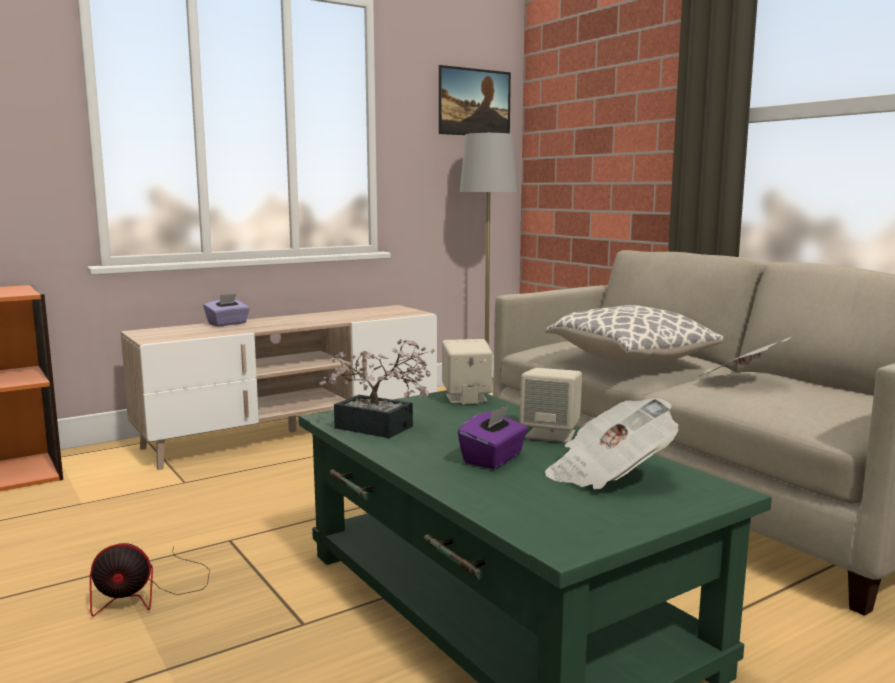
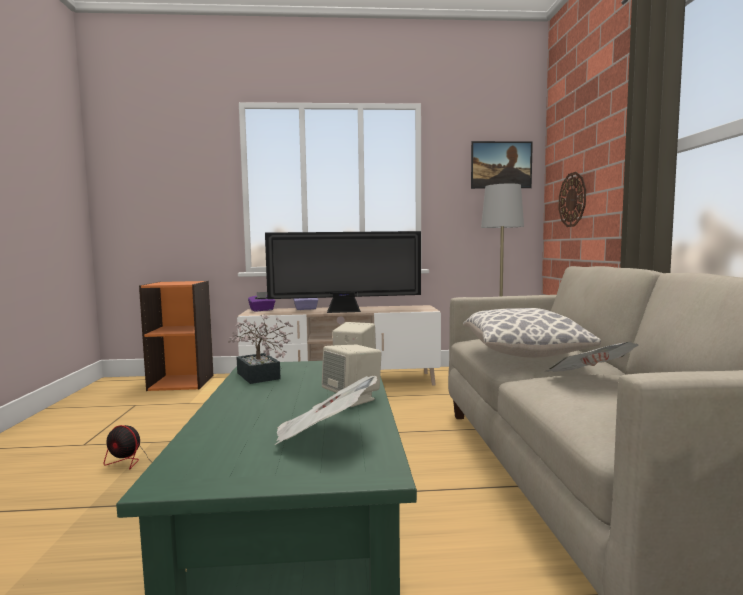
camera: 30 degrees right, 5 degrees down
(304, 323) = (345, 311): none -> television
(493, 459) = (275, 408): purple tissue box -> purple tissue box (262, 310)
(577, 159) = (572, 199): none -> wall clock

